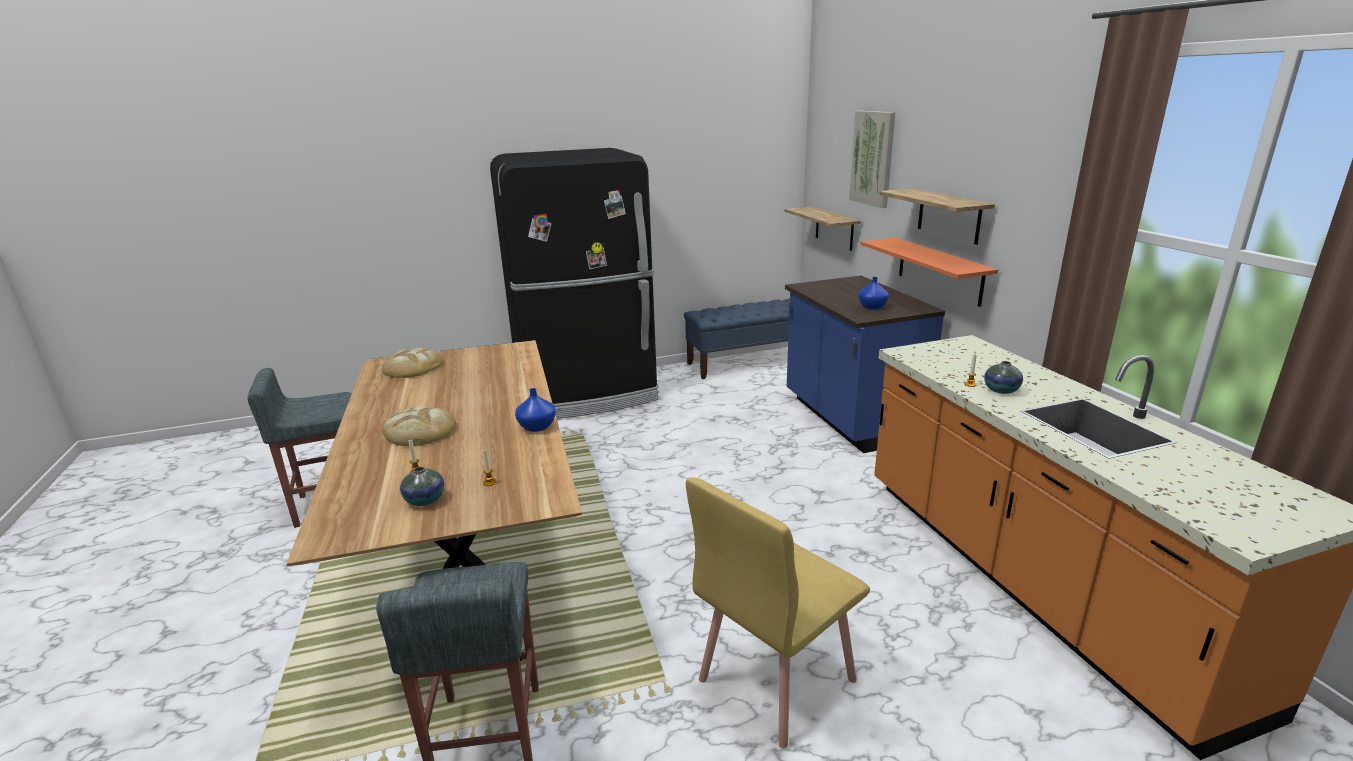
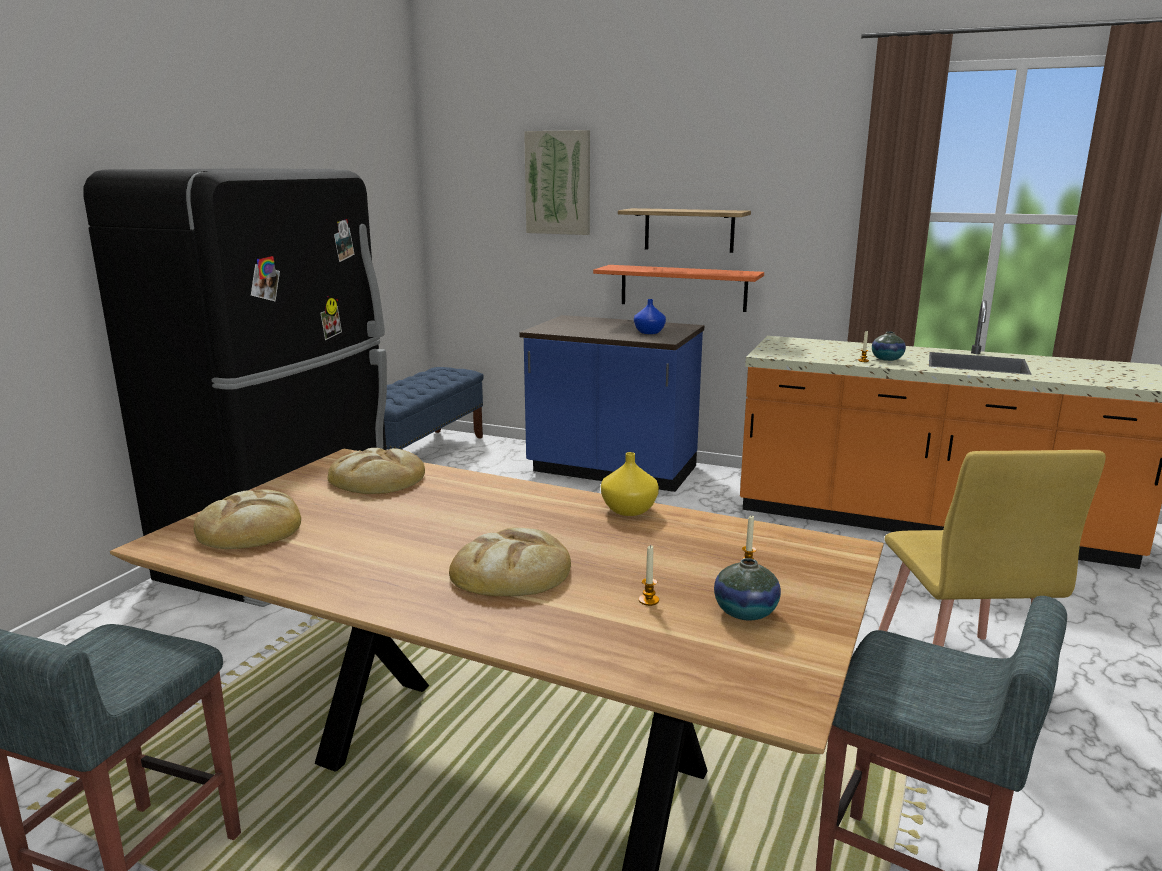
camera: 50 degrees left, 5 degrees down
(502, 362) = (377, 479): none -> bread
(537, 426) = (628, 509): blue vase -> yellow vase
(834, 228) = (496, 271): shelf -> none

